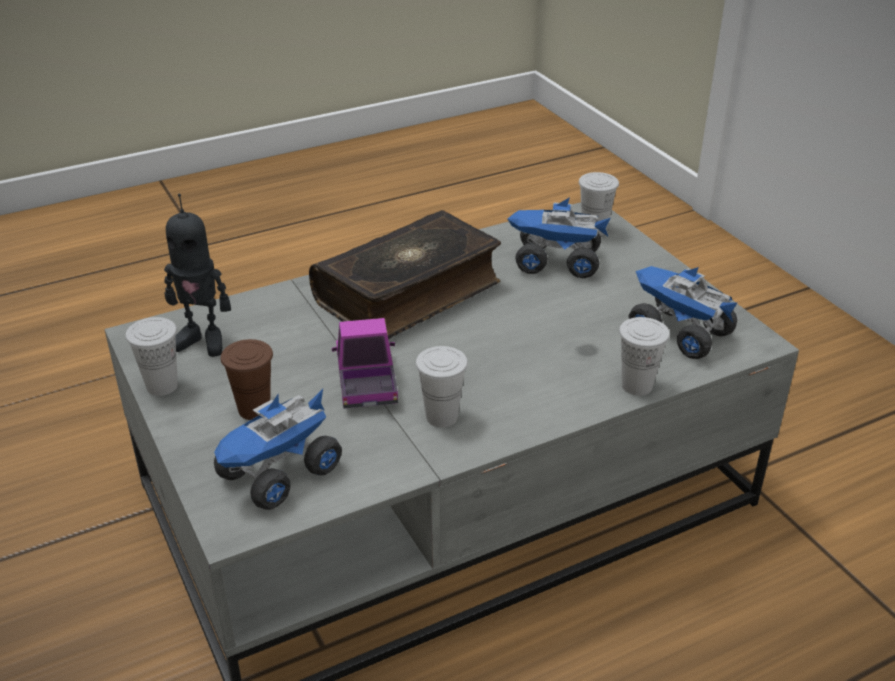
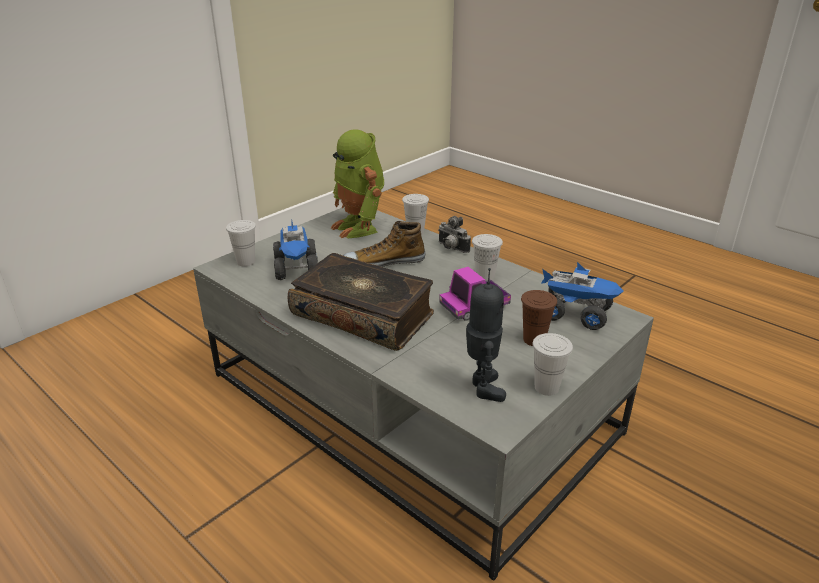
camera: 110 degrees left, 5 degrees down
(540, 333) = (383, 262): none -> shoe
(558, 410) = (451, 248): none -> camera
(678, 333) = (360, 227): toy truck -> toy robot

